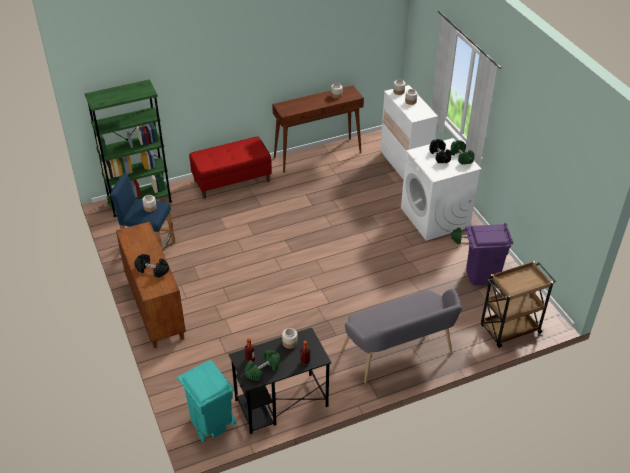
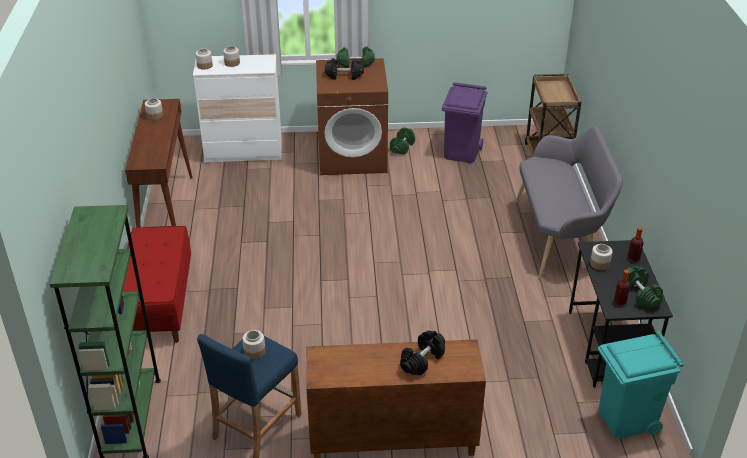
camera: 70 degrees left, 5 degrees down
(435, 218) = (353, 156): white washing machine -> brown washing machine

